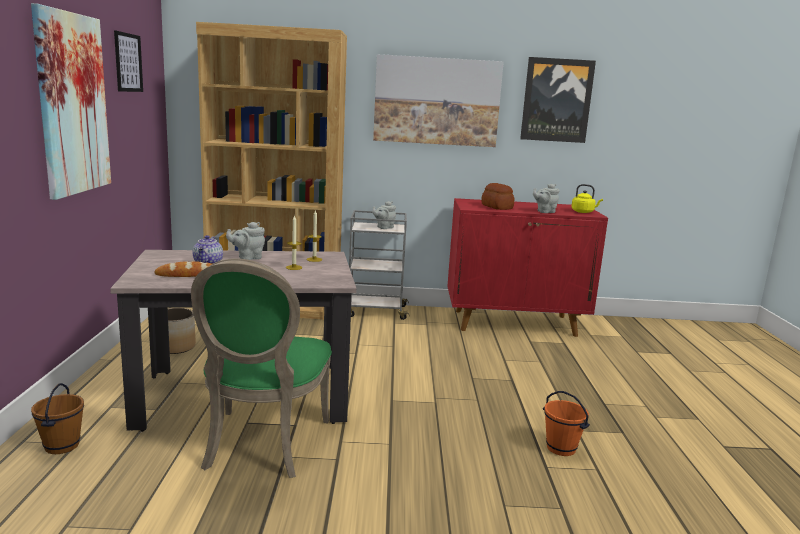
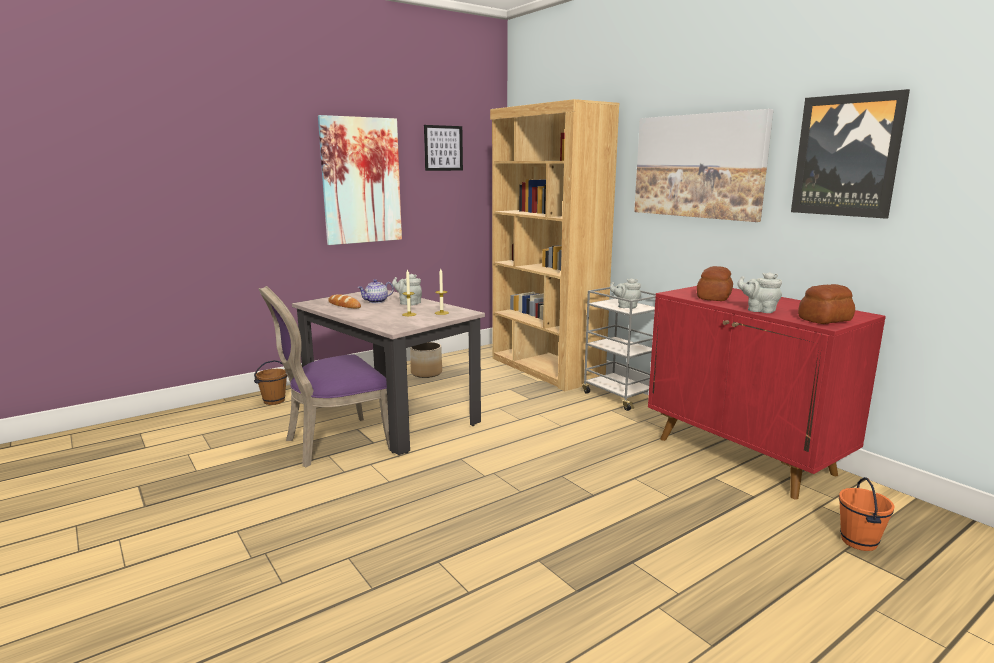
camera: 55 degrees right, 0 degrees up
(262, 446) = (333, 444): green chair -> purple chair
(561, 448) = (486, 560): orange bucket -> orange bucket (859, 542)
(584, 212) = (825, 320): yellow kettle -> bread

